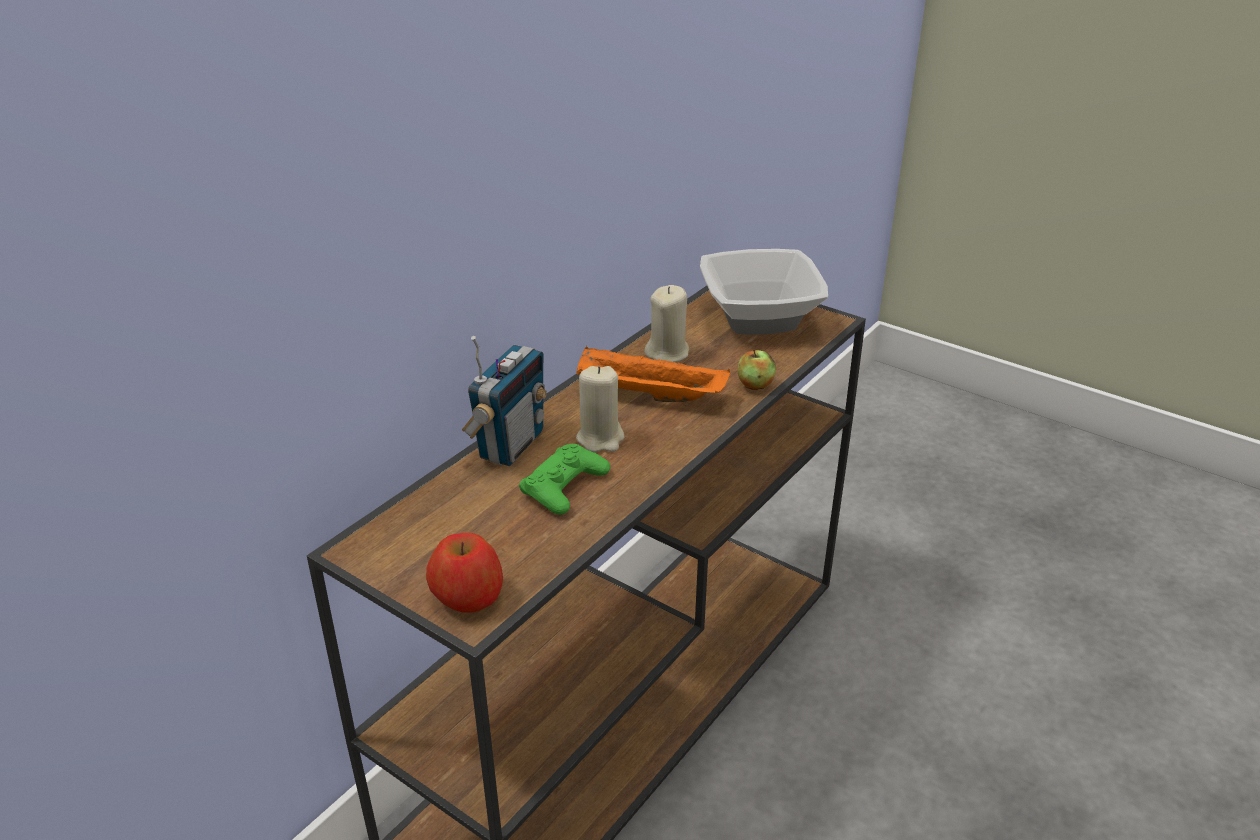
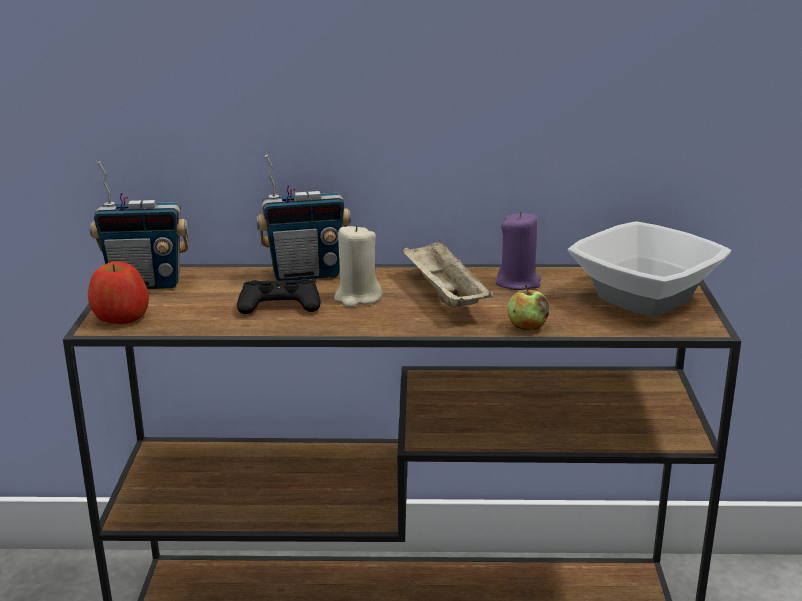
camera: 55 degrees right, 10 degrees down
(399, 551) = (146, 283): none -> radio
(564, 486) = (280, 305): green game controller -> black game controller
(648, 395) = (443, 294): orange tray -> beige tray
(667, 353) = (518, 282): beige candle -> purple candle

